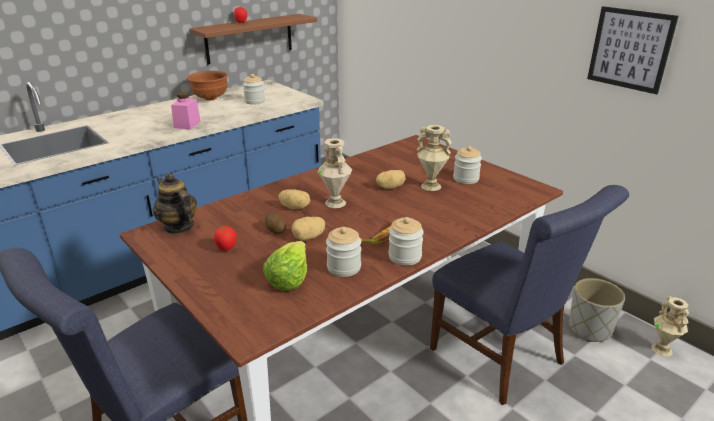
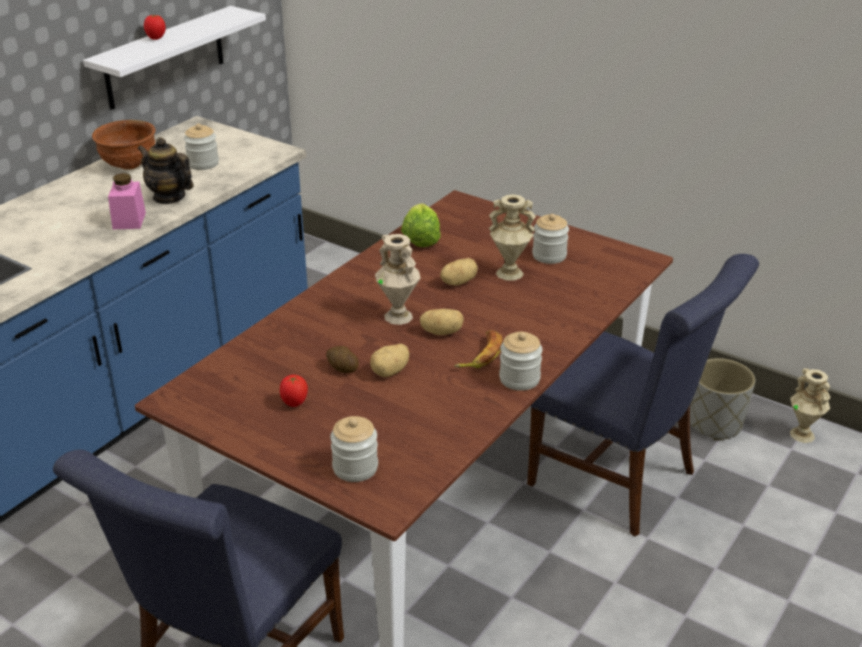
camera: 15 degrees left, 5 degrees up
(178, 227) = (210, 383): teapot -> teapot (169, 197)
(249, 38) = (165, 58): brown shelf -> white shelf
(288, 278) = (395, 429): lettuce -> lettuce (420, 238)
(295, 207) = (349, 331): potato -> potato (442, 332)
(344, 267) = (454, 404): jar -> jar (355, 467)
(630, 49) = (734, 68): picture -> none

